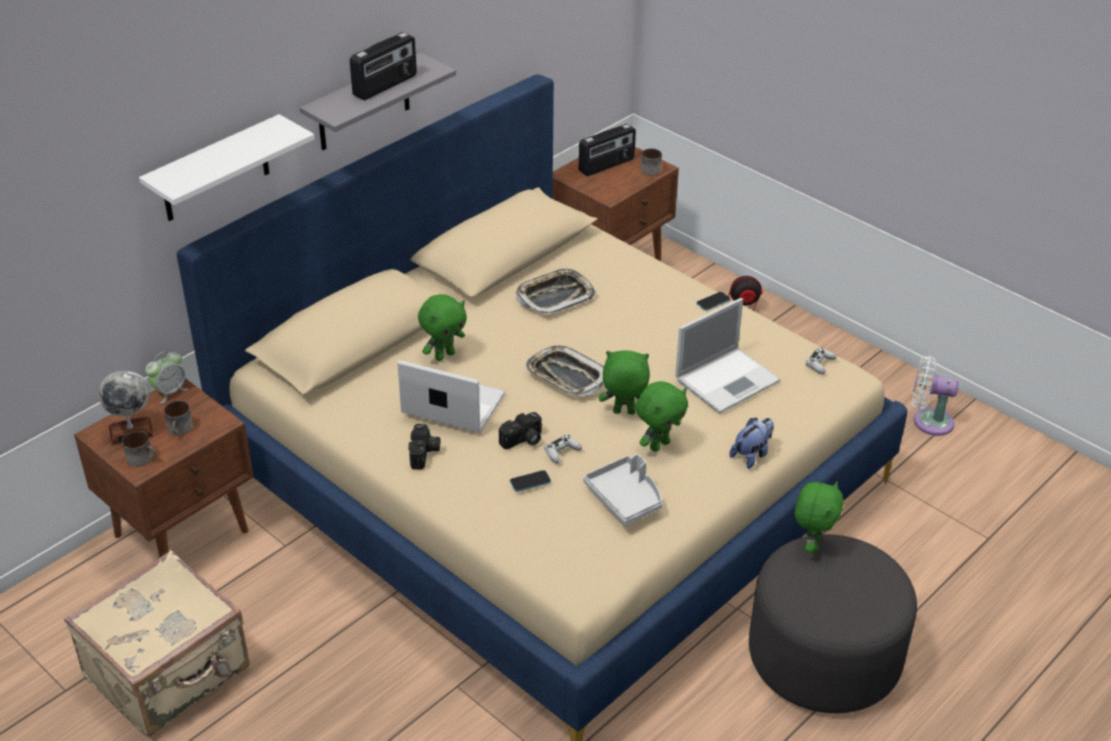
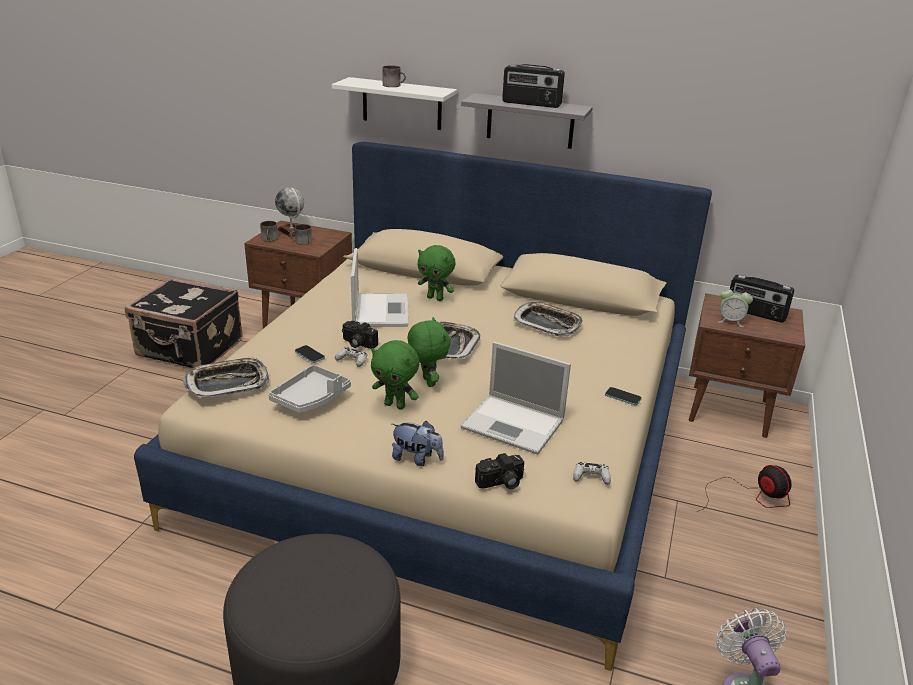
camera: 65 degrees right, 10 degrees down
(169, 391) = (333, 232): alarm clock -> alarm clock (730, 321)
(170, 674) = (189, 349): beige suitcase -> black suitcase
(425, 454) = (321, 313): camera -> camera (501, 483)
(560, 556) = (228, 383): none -> tray
(651, 169) = (782, 333): mug -> mug (394, 85)
(811, 544) = (361, 555): green plush toy -> none

